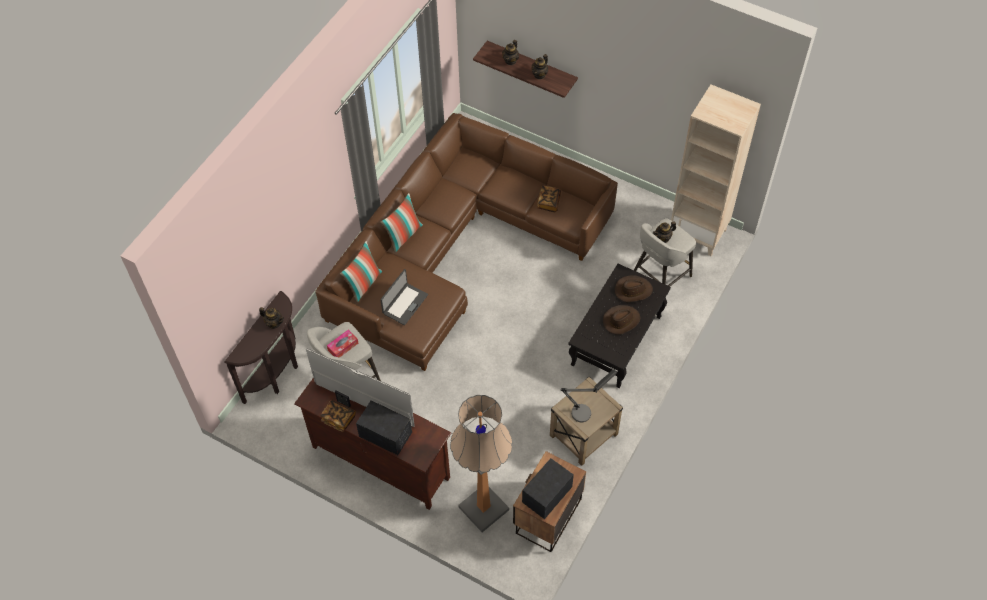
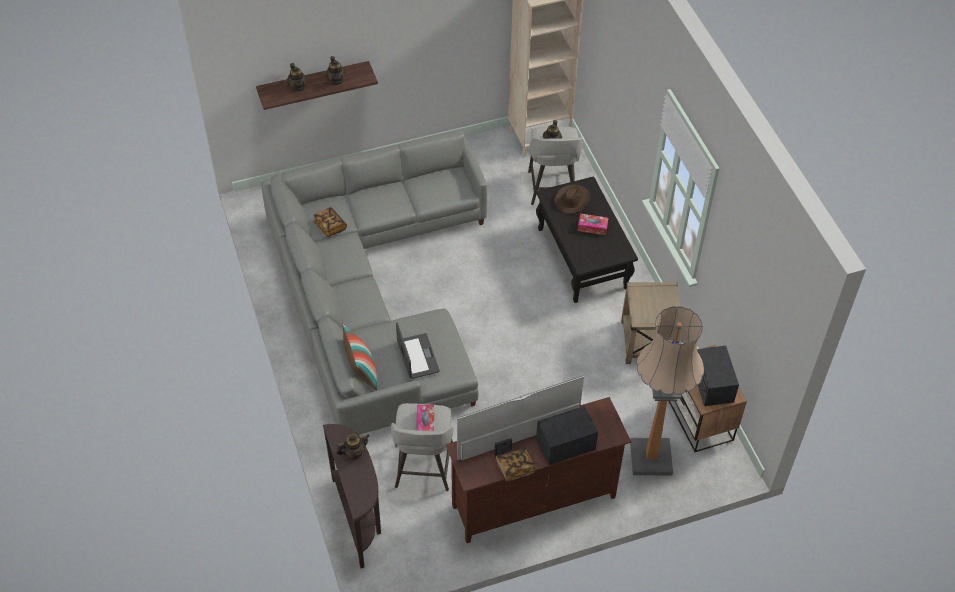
camera: 50 degrees left, 5 degrees down
(403, 235) = (343, 309): pillow -> none
(457, 247) = (374, 294): brown sofa -> grey sofa
(548, 202) = (424, 191): book -> book (330, 226)
(586, 410) = (656, 306): table lamp -> none
(621, 320) = (592, 227): brown hat -> tissue box

